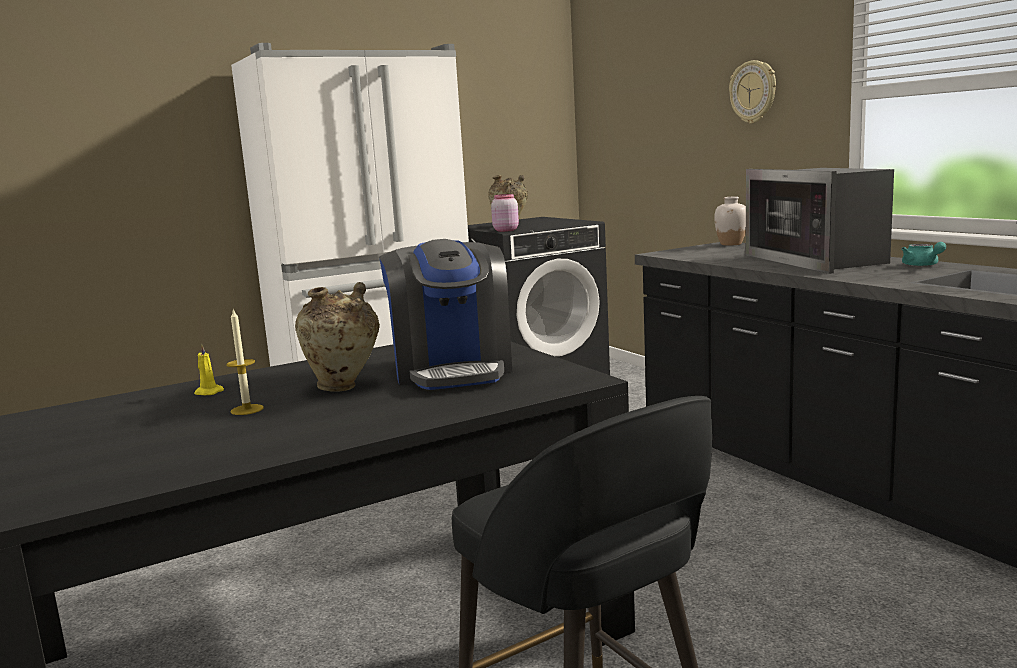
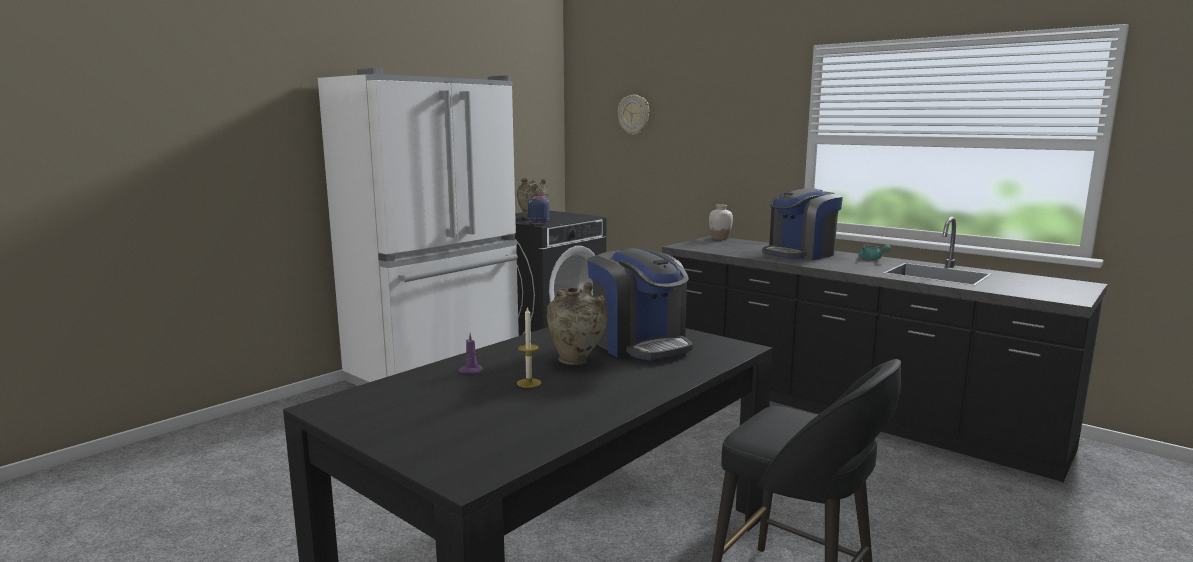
camera: 20 degrees left, 0 degrees up
(207, 392) = (470, 371): yellow candle -> purple candle
(505, 230) = (538, 223): pink jar -> blue jar
(753, 92) = (729, 129): wall clock -> wall clock (634, 114)
(817, 260) = (800, 254): microwave -> coffee machine

